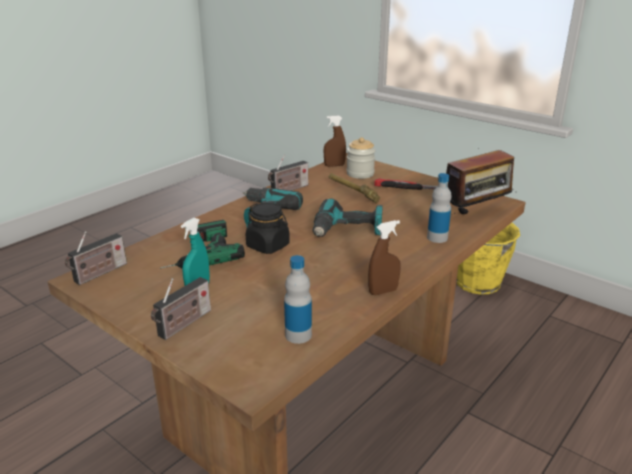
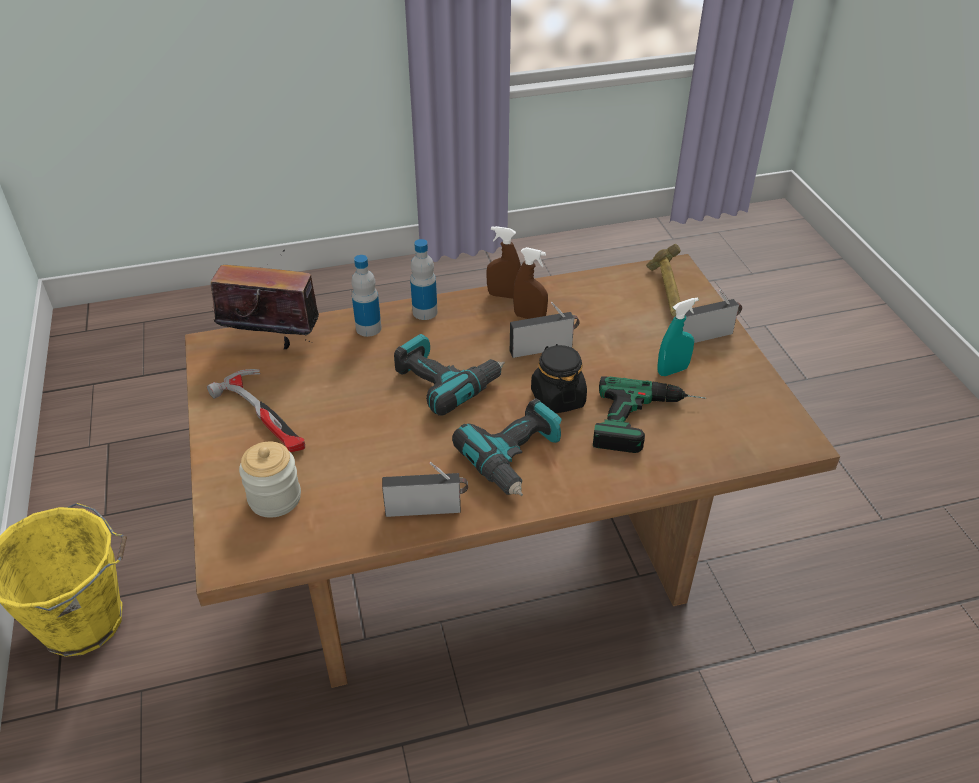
camera: 145 degrees left, 15 degrees up
(99, 274) = (776, 439): radio -> radio (543, 348)
(298, 335) = (613, 288): bottle -> bottle (425, 312)
(334, 165) = (278, 549): brown spray bottle -> brown spray bottle (529, 317)
(351, 195) = (357, 447): hammer -> hammer (666, 294)

